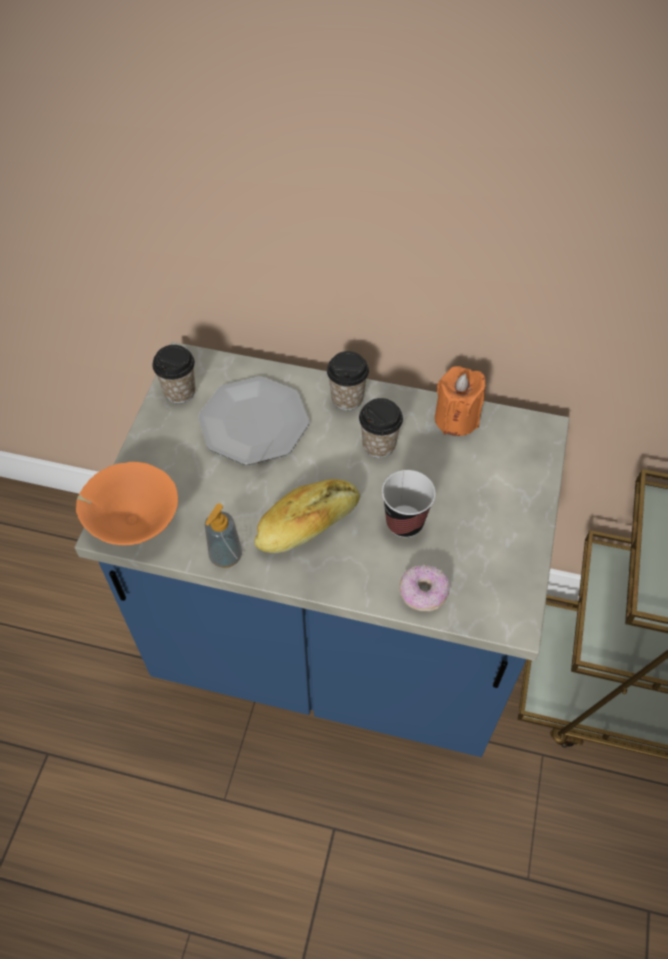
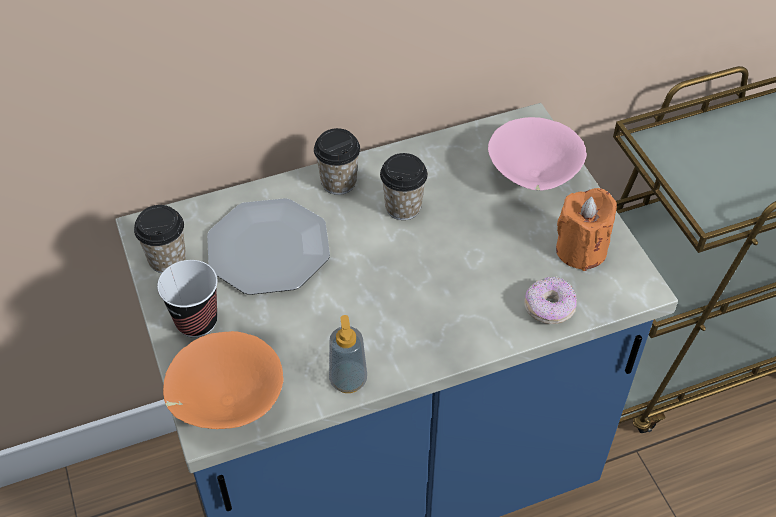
camera: 35 degrees left, 5 degrees down
(308, 524) = (400, 309): bread -> none
(404, 522) = (483, 259): cup -> cup (196, 321)
(456, 419) = (451, 150): orange candle -> orange candle (581, 250)
(504, 478) = (532, 178): none -> pink bowl

